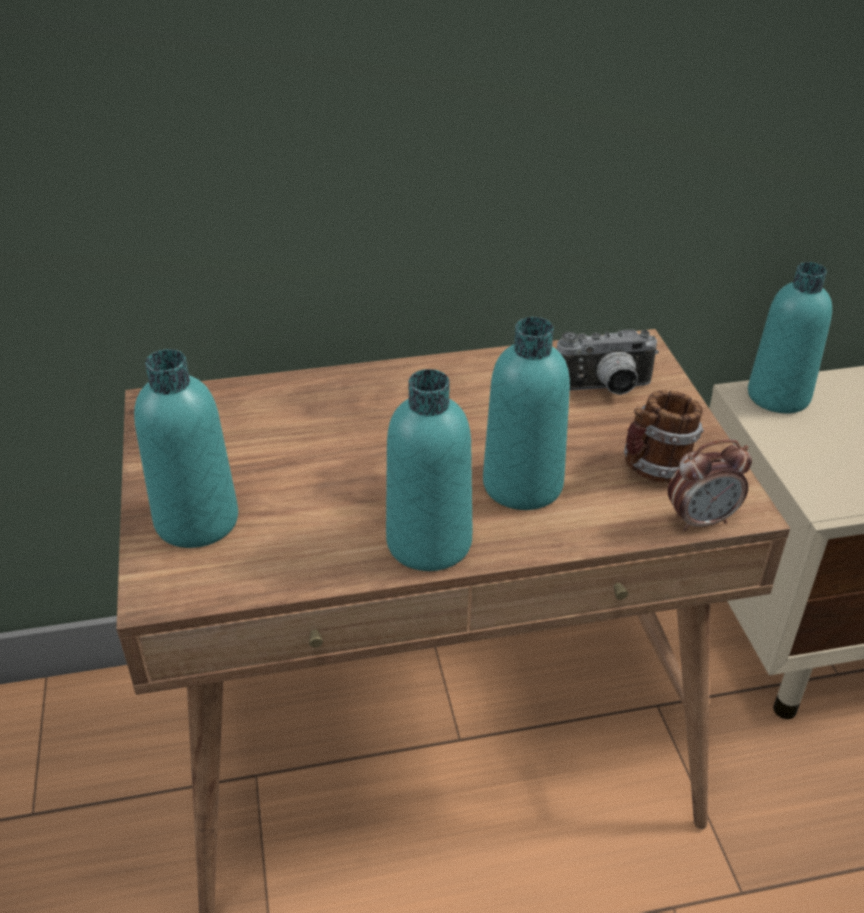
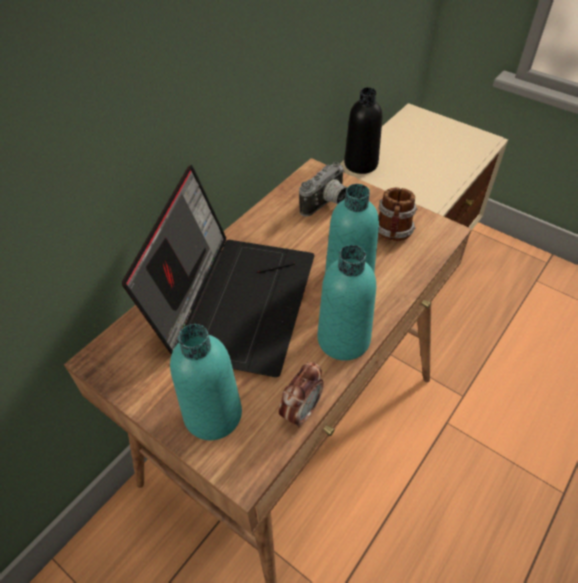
camera: 40 degrees left, 10 degrees up
(358, 429) = (235, 300): none -> laptop
(701, 520) = (438, 247): alarm clock -> alarm clock (301, 411)
(778, 396) = (361, 164): turquoise bottle -> black bottle

